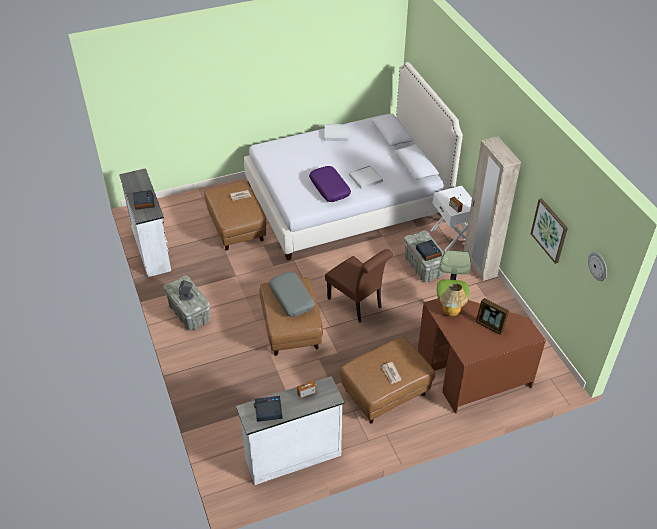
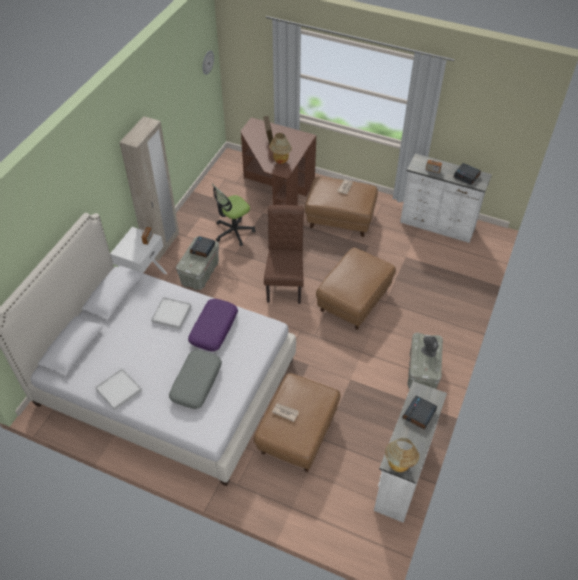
camera: 135 degrees left, 5 degrees up
(135, 174) = (399, 466): none -> table lamp
(292, 298) = (351, 277): grey pillow -> grey pillow (196, 382)
(550, 230) = (177, 112): picture -> none

